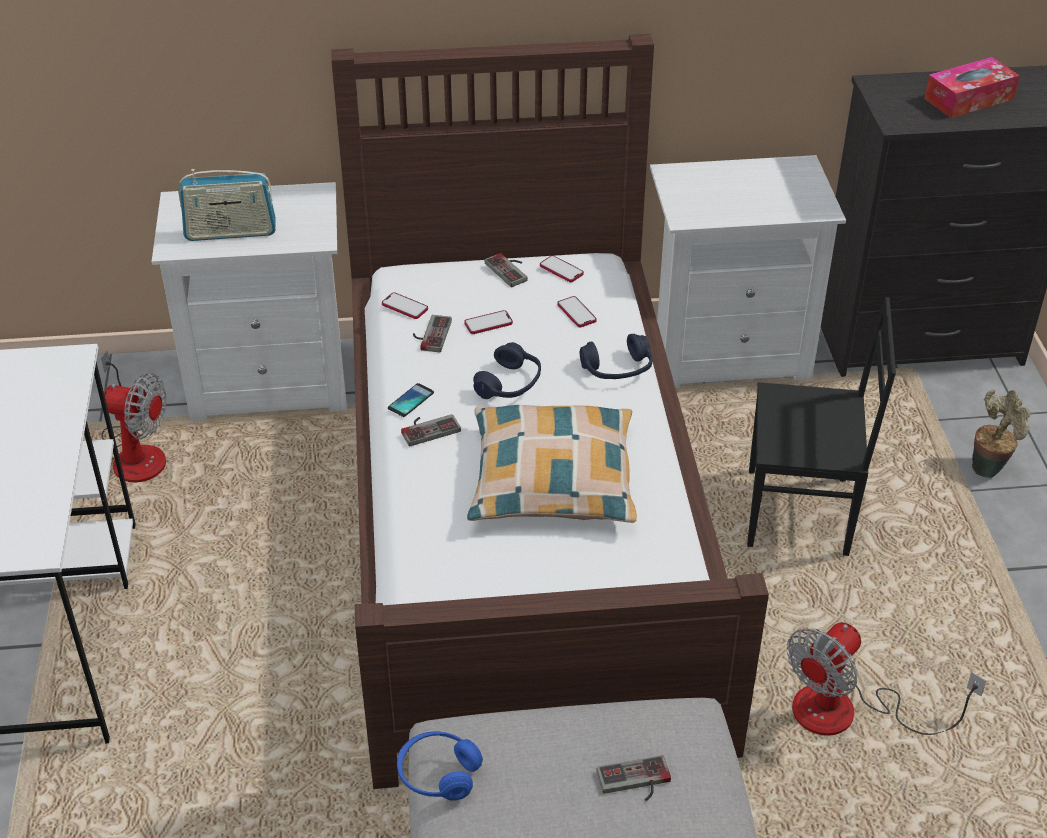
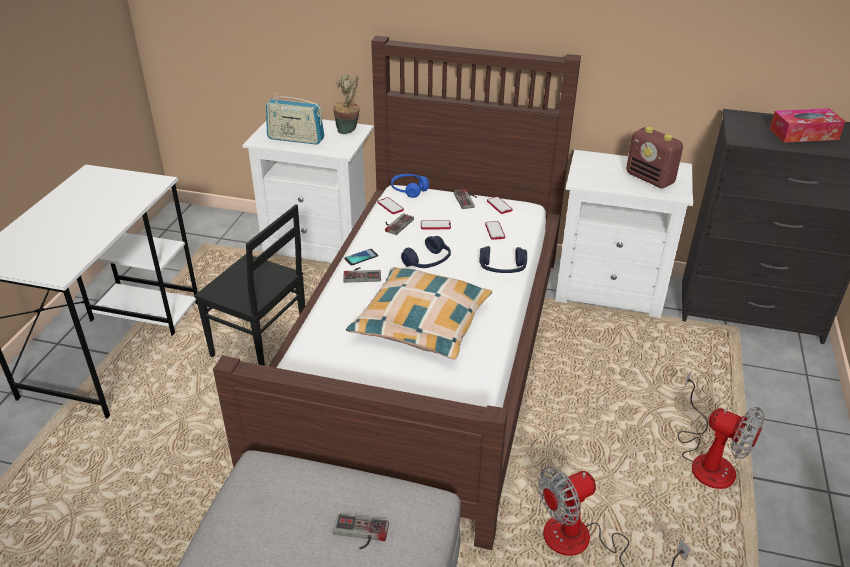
camera: 20 degrees right, 5 degrees down
(136, 452) = (224, 264): fan -> fan (708, 459)
(438, 774) = (233, 485): blue headphones -> blue headphones (409, 190)
(774, 193) = (650, 179): none -> radio
(800, 514) = (612, 400): black chair -> black chair (260, 347)
(989, 467) = (768, 404): potted plant -> potted plant (349, 130)

